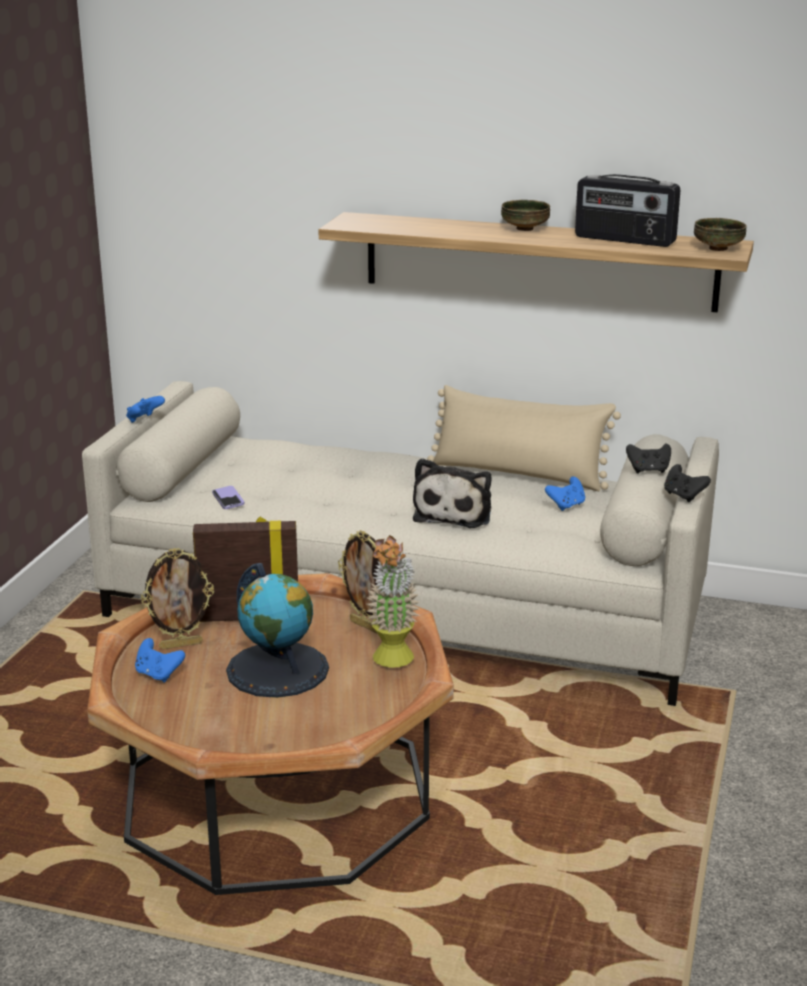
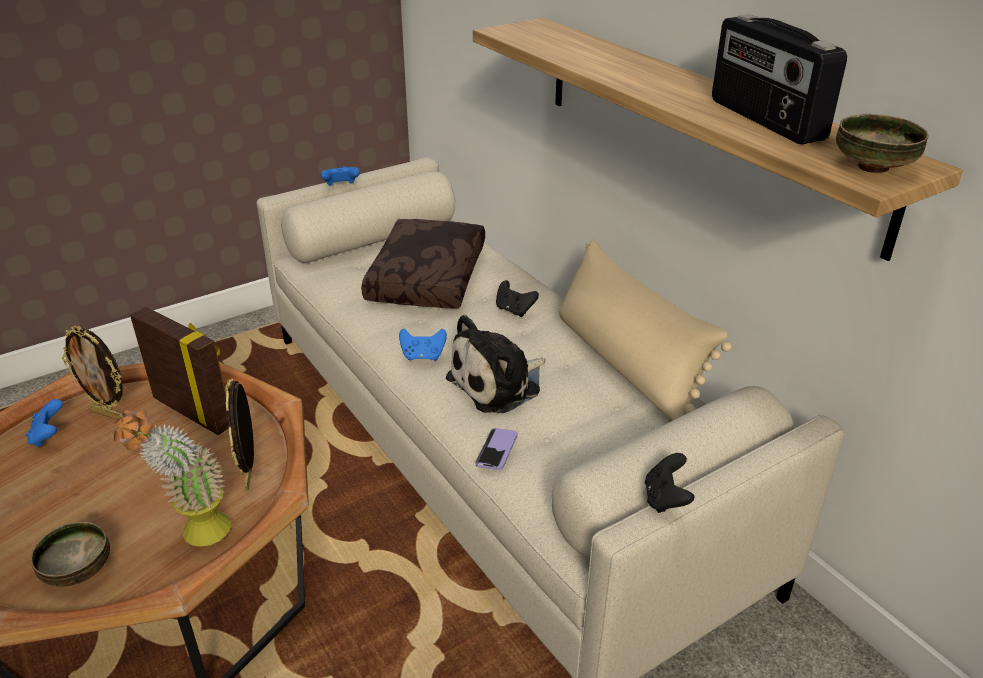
camera: 40 degrees right, 10 degrees up
(228, 499) = (348, 283): phone -> phone (496, 450)
(278, 669) = (120, 484): globe -> none
(288, 475) = (429, 278): none -> brown pillow
(525, 229) = (675, 76): bowl -> bowl (79, 571)
(566, 505) = (614, 428): blue game controller -> blue game controller (423, 356)
(648, 470) = (673, 439): black game controller -> black game controller (514, 310)

